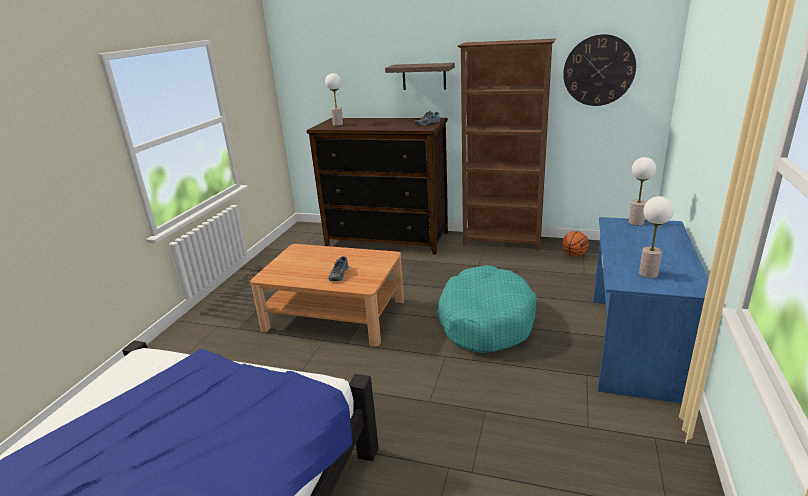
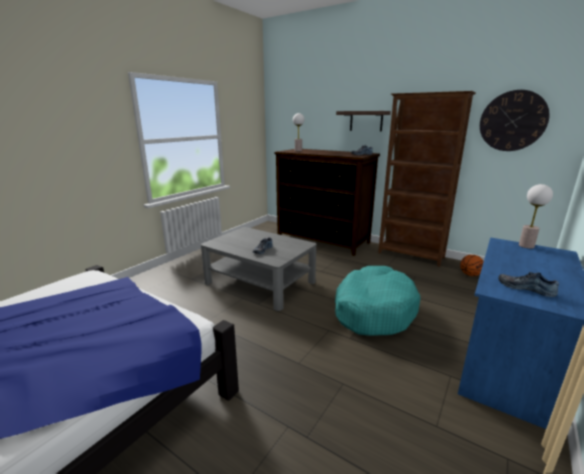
camera: 15 degrees right, 5 degrees down
(335, 314) = (260, 282): brown coffee table -> grey coffee table
(648, 274) = (526, 288): table lamp -> shoe

